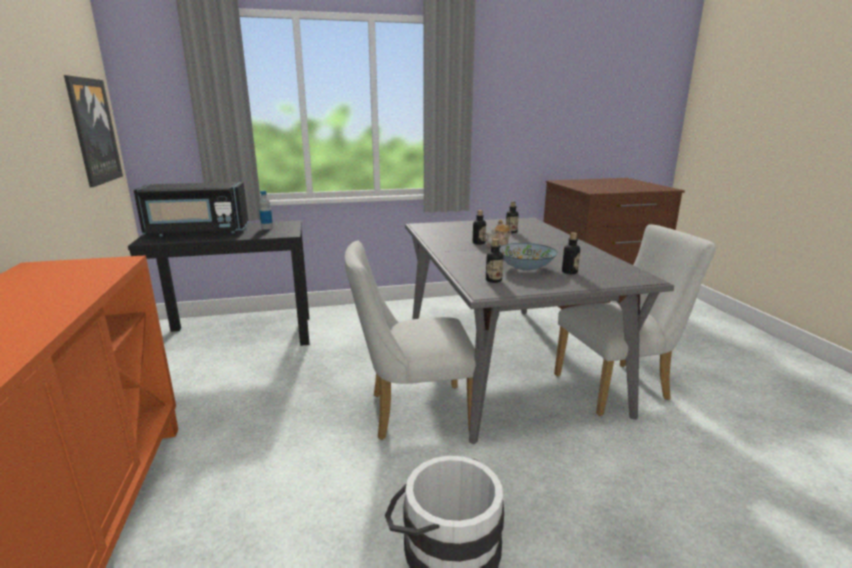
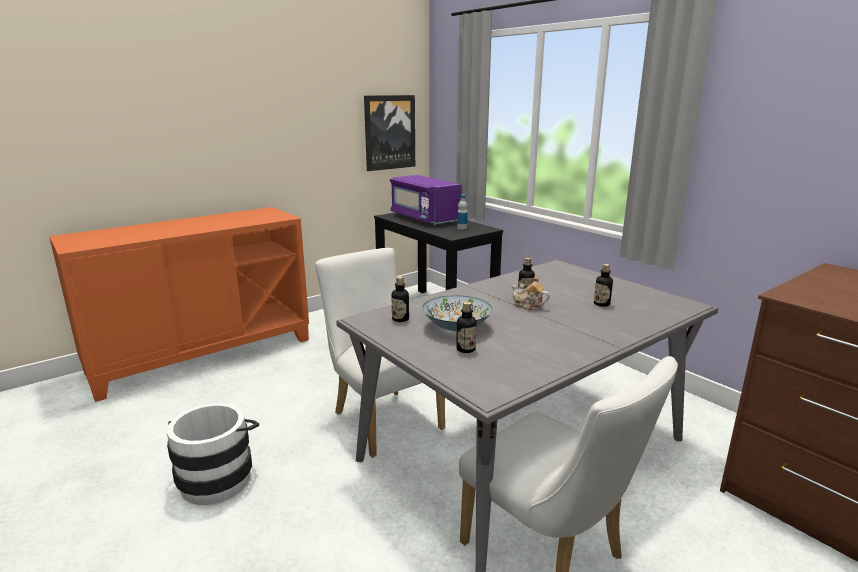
camera: 65 degrees right, 0 degrees up
(197, 232) = (424, 218): black microwave -> purple microwave

